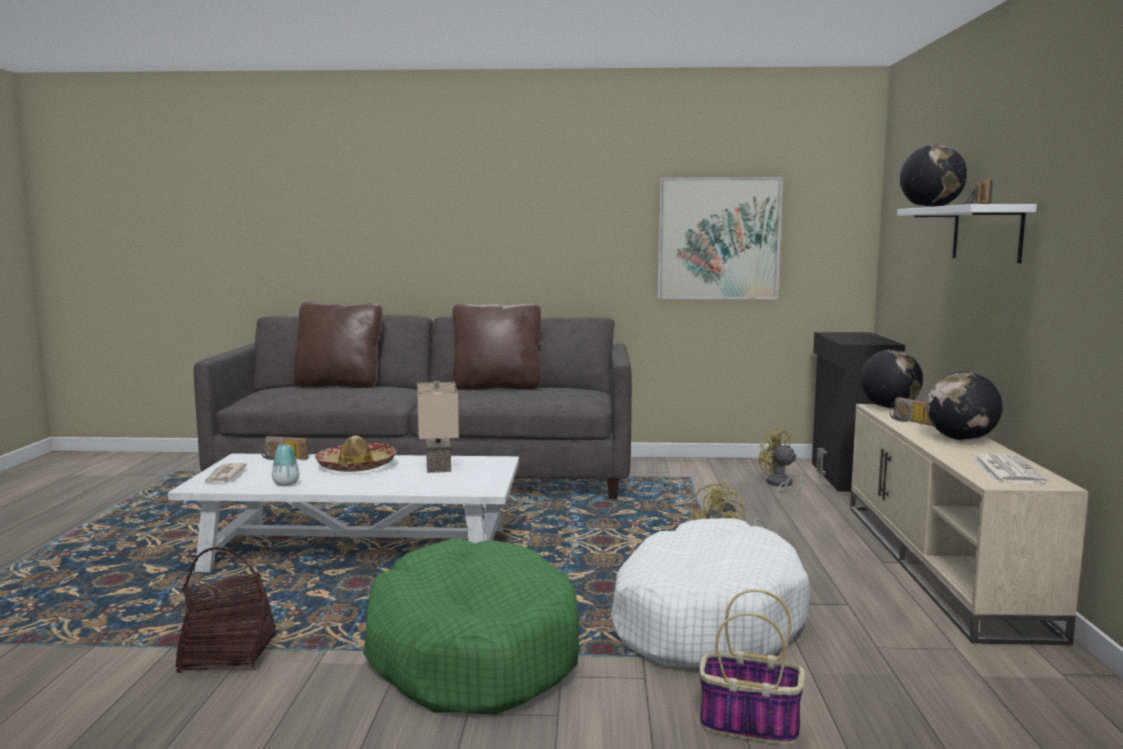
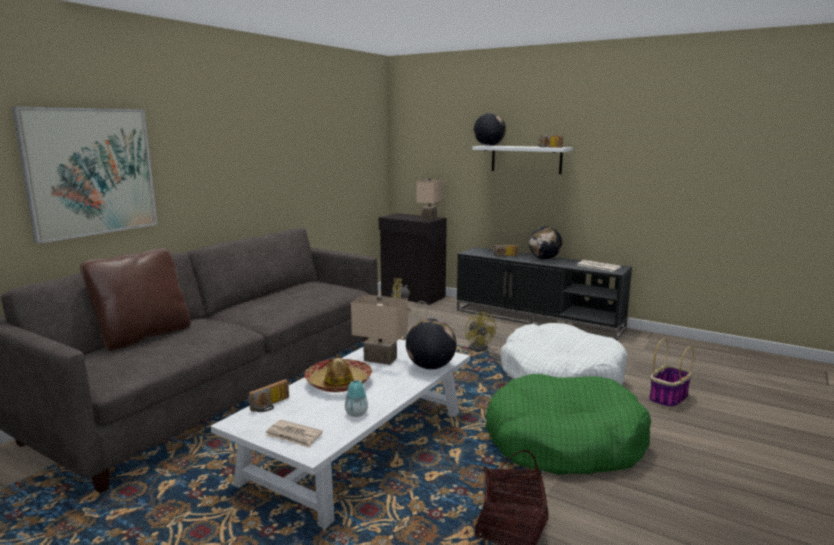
camera: 60 degrees left, 5 degrees up
(497, 387) = (267, 297): brown pillow -> none
(718, 238) = (329, 163): picture -> picture (91, 172)
(875, 341) = (430, 218): none -> beige table lamp
(889, 407) = (473, 251): globe -> globe (430, 367)
(942, 564) = (538, 319): beige tv stand -> black tv stand

